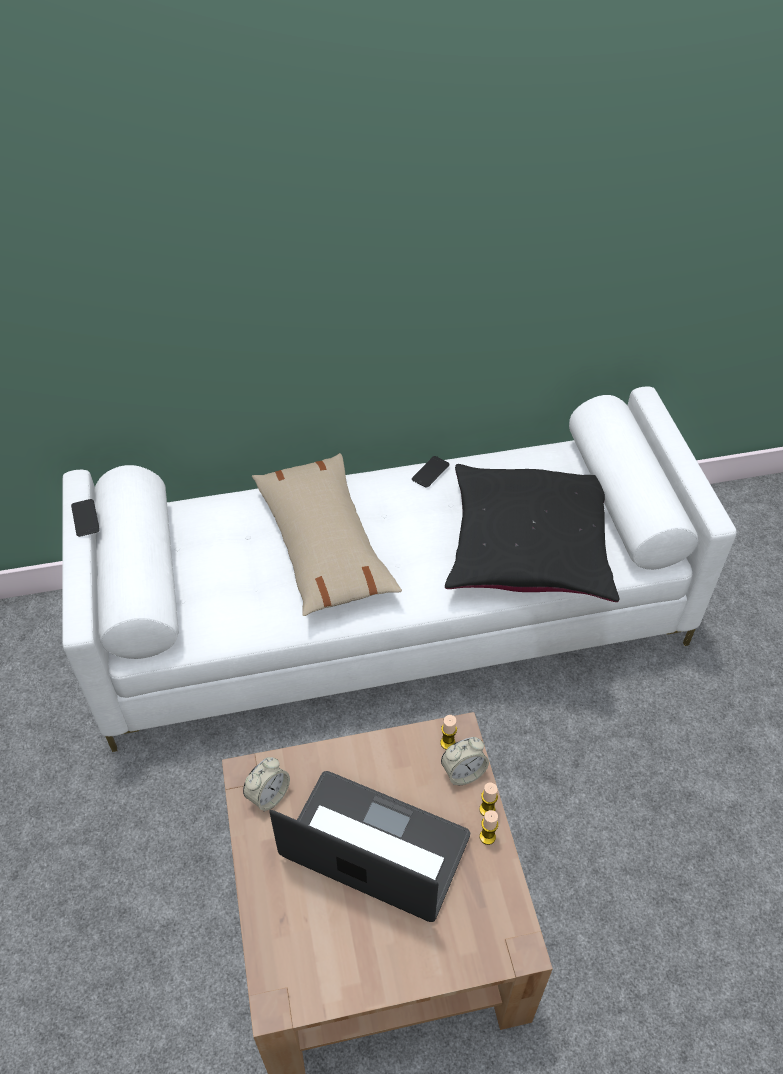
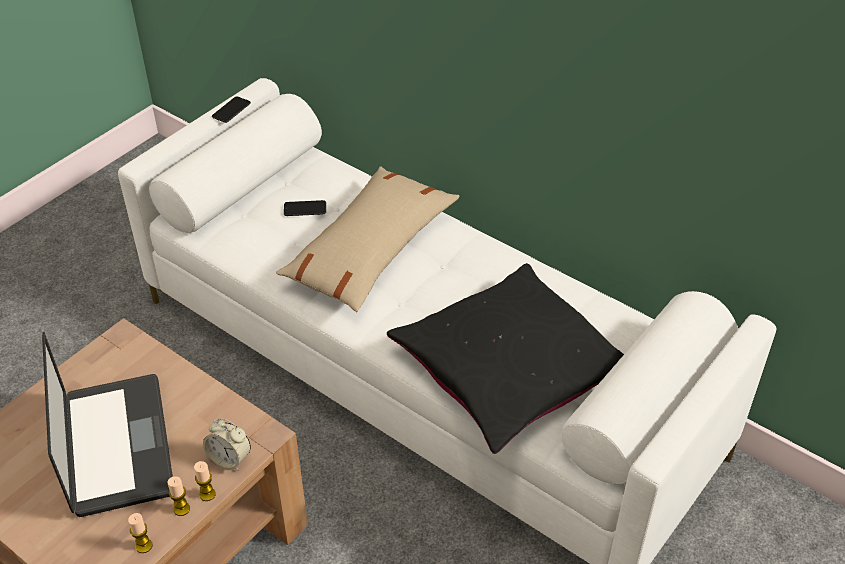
camera: 50 degrees right, 5 degrees down
(268, 795) = (113, 360): alarm clock -> none
(430, 472) = (517, 262): phone -> phone (305, 209)
(447, 743) = (249, 433): candle -> candle (144, 546)

